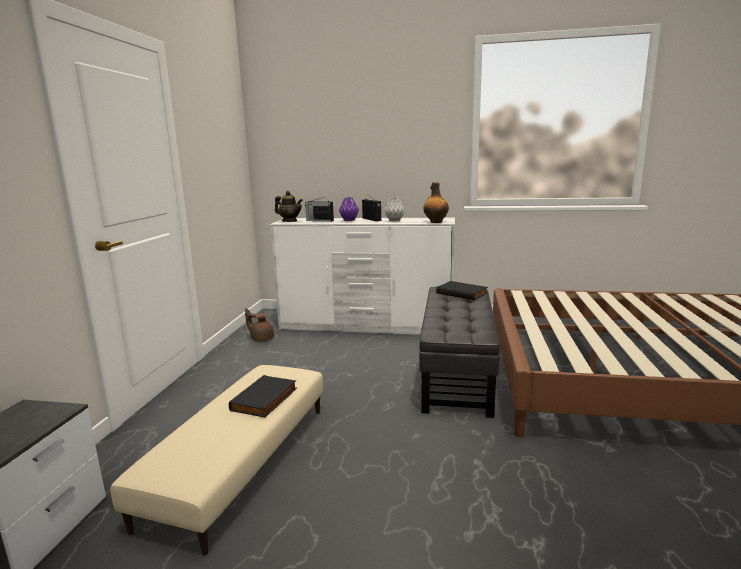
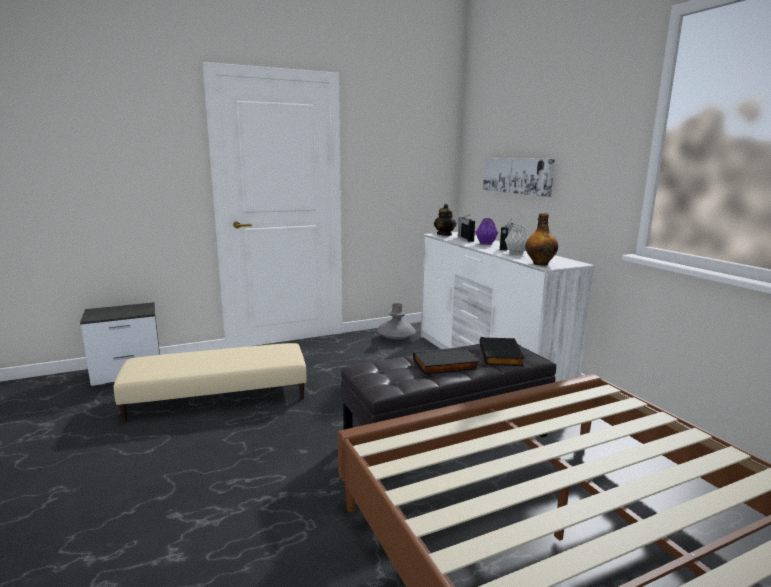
camera: 55 degrees right, 0 degrees up
(261, 338) = (396, 337): brown teapot -> grey vase
(265, 400) = (239, 360): black book -> black book (445, 365)
(338, 159) = (517, 175): none -> picture

